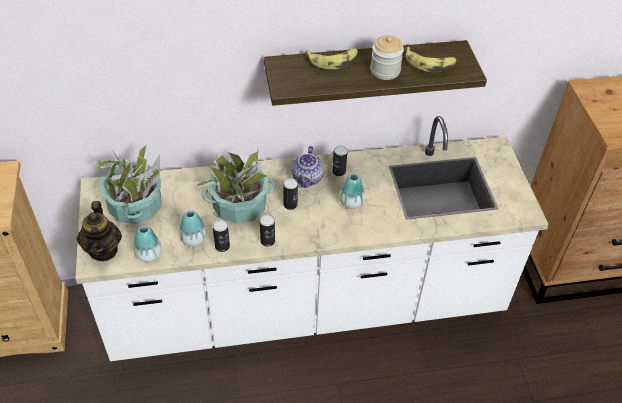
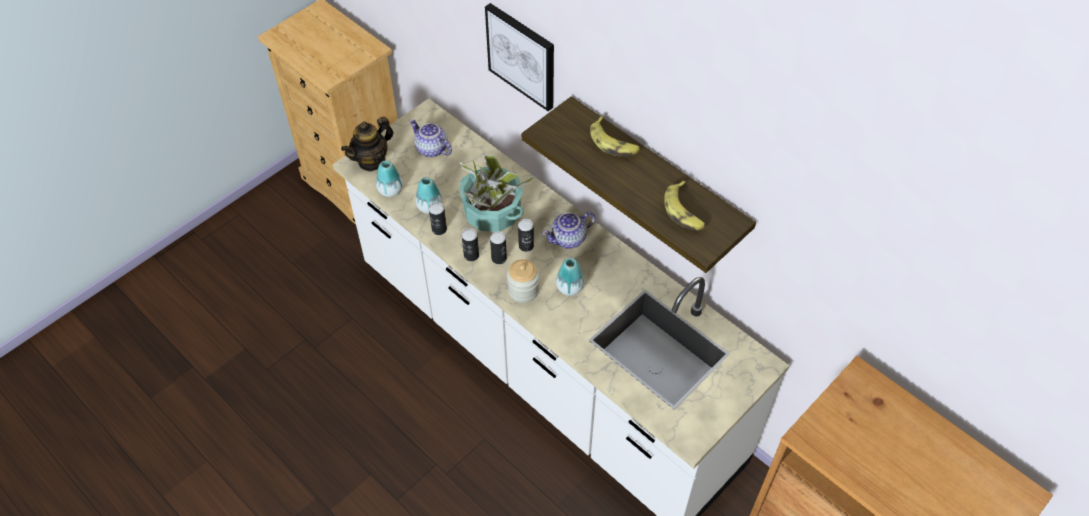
camera: 55 degrees right, 5 degrees up
(136, 206) = (431, 149): potted plant -> teapot
(199, 54) = (522, 56): none -> picture
(339, 171) = (599, 256): can -> can (499, 258)
(385, 71) = (638, 185): jar -> jar (523, 290)

